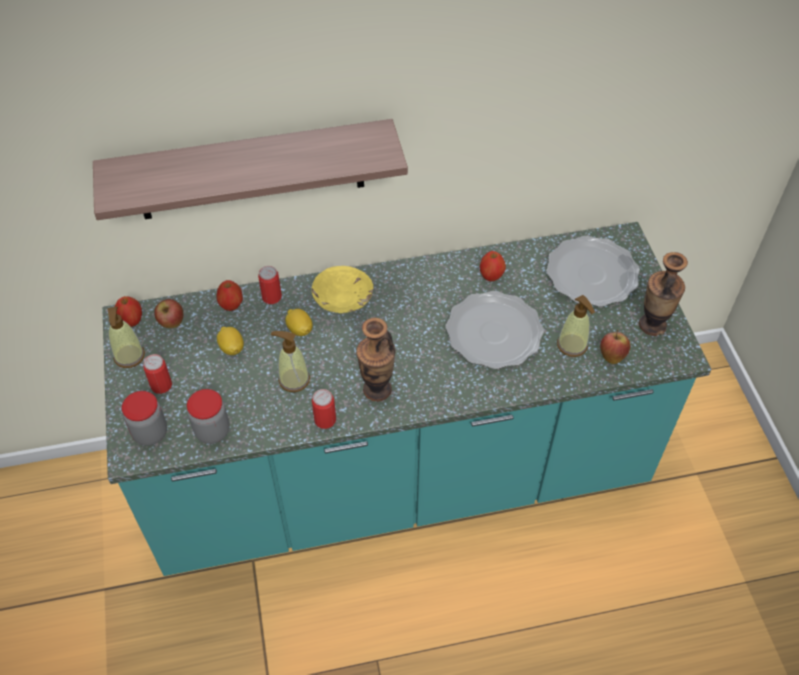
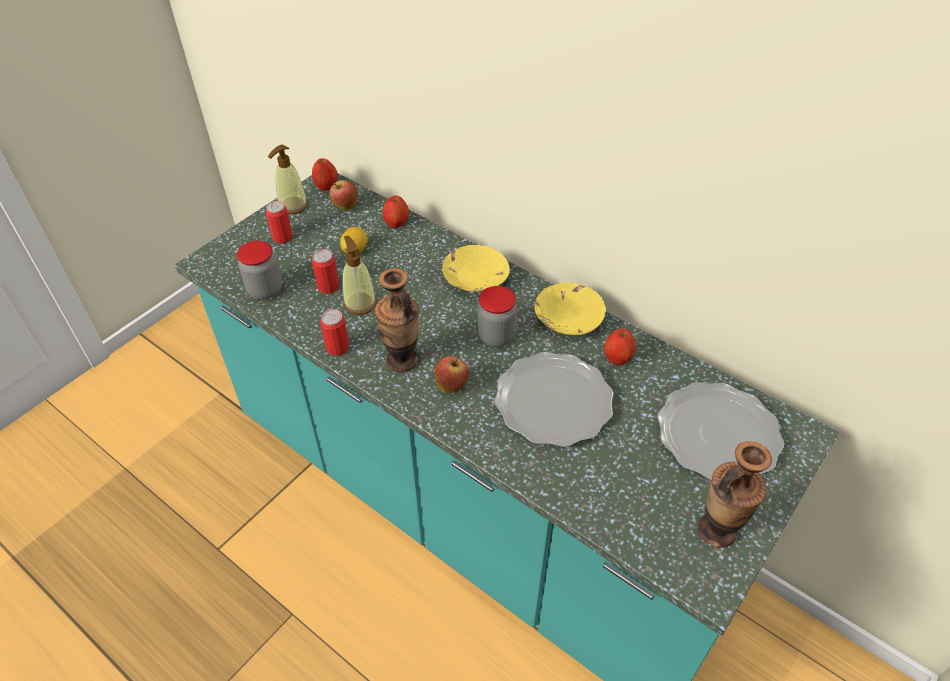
camera: 50 degrees right, 5 degrees down
(150, 433) = (233, 259): jar -> jar (496, 336)
(250, 170) = (448, 95): shelf -> none
(271, 297) = (429, 240): can -> can (328, 286)
(299, 329) = (414, 275): lemon -> none
(432, 275) = (567, 319): none -> yellow bowl
(572, 345) = (608, 474): soap dispenser -> none
(612, 356) = (633, 517): apple -> apple (452, 385)

